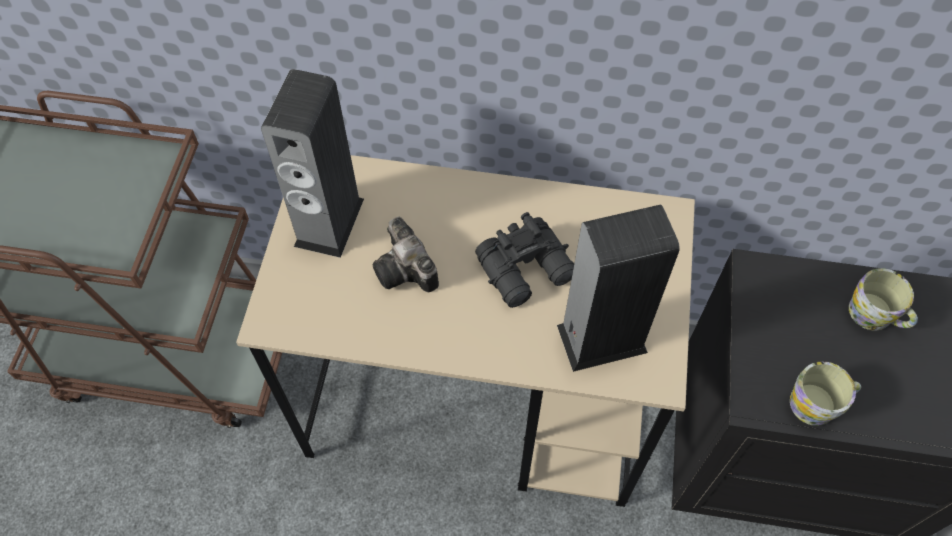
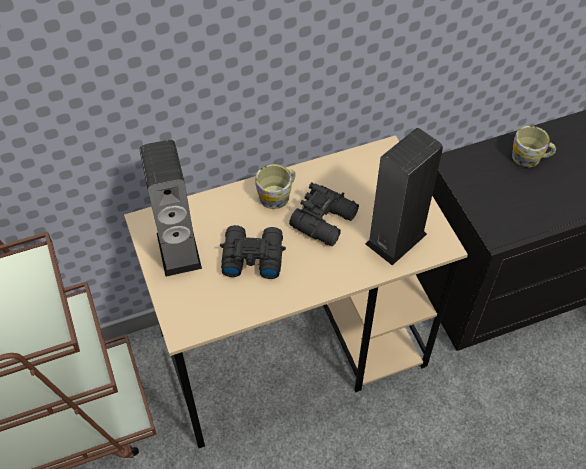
camera: 30 degrees left, 5 degrees down
(407, 271) = (251, 256): camera -> black binoculars
(818, 403) = (531, 219): mug -> mug (277, 195)

